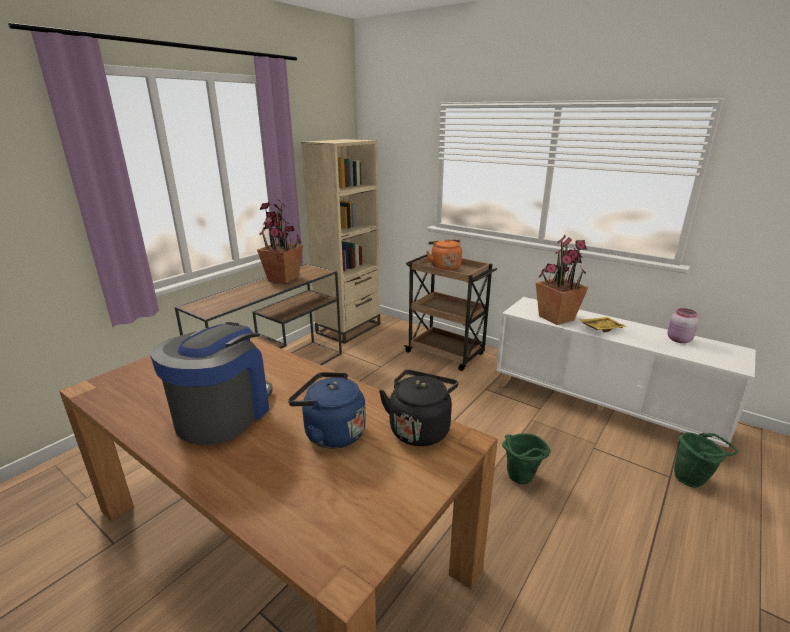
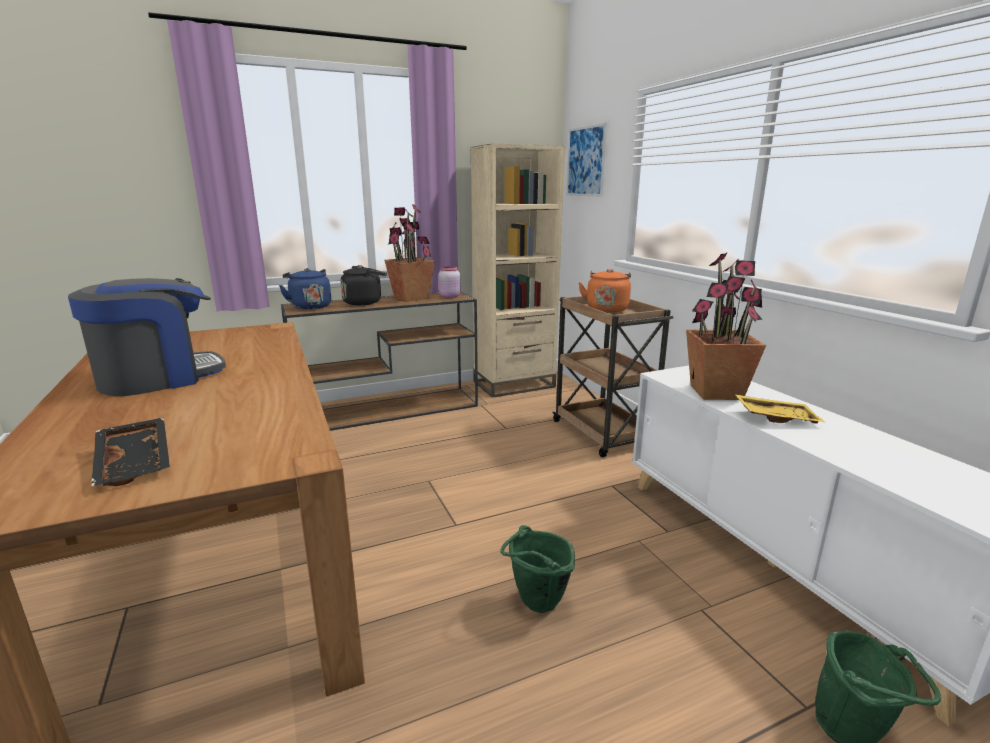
camera: 30 degrees right, 5 degrees down
(331, 433) = (201, 413): blue kettle -> blue kettle (309, 306)
(366, 486) = (137, 462): none -> black tray
(386, 150) = (586, 161): none -> picture
(420, 428) = (283, 434): black kettle -> black kettle (364, 302)
(678, 340) = (916, 462): pink jar -> pink jar (449, 297)

